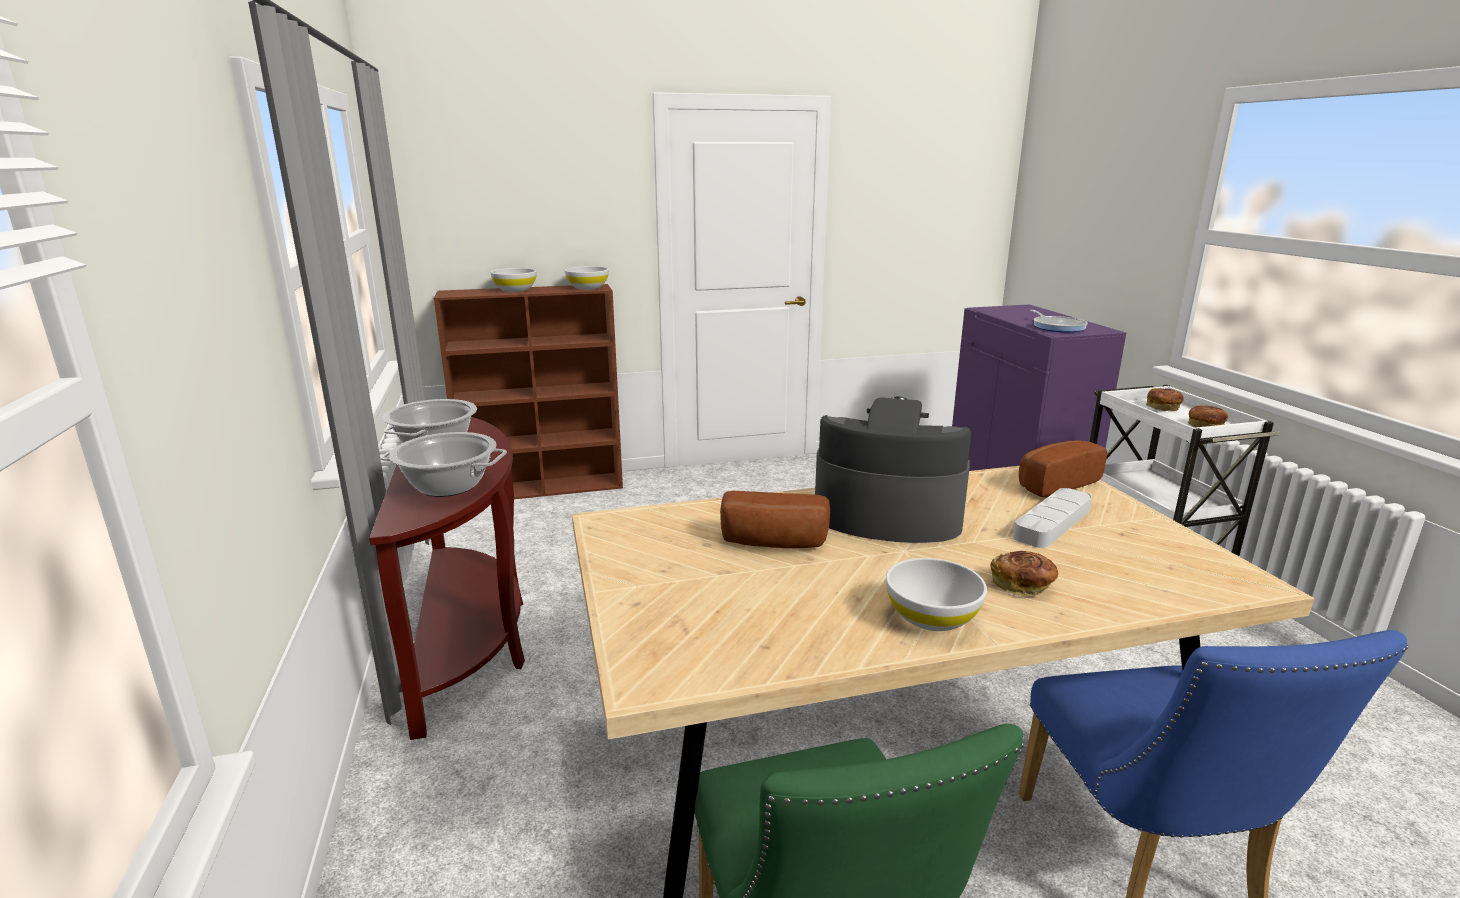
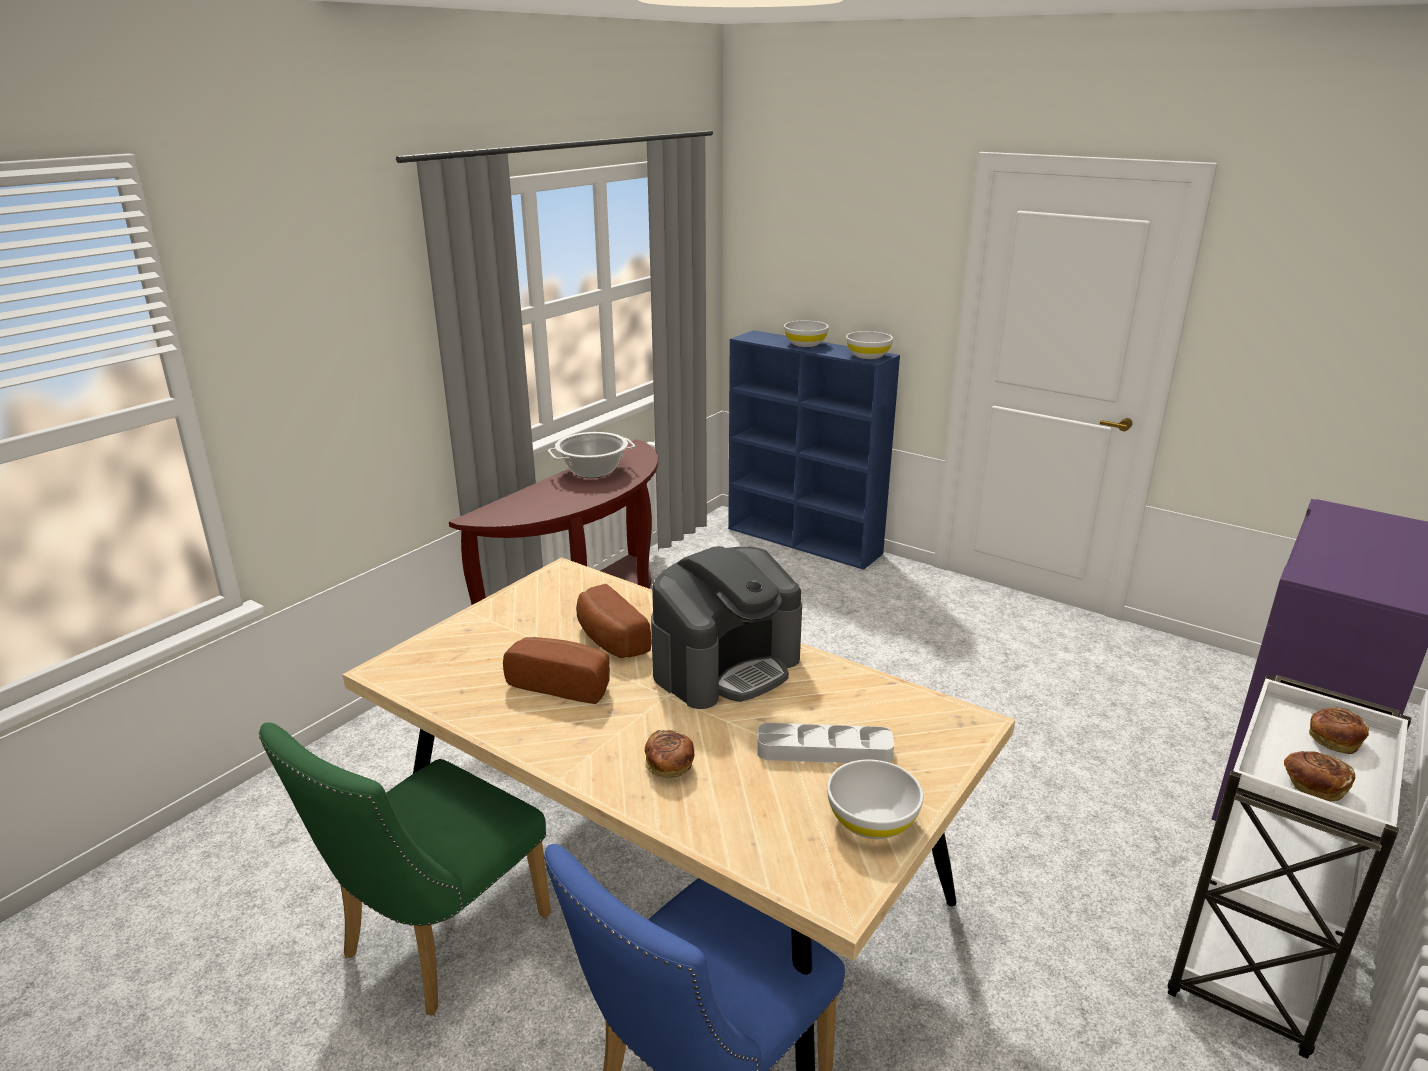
camera: 50 degrees right, 5 degrees up
(449, 486) = (540, 505): cooking pot -> none
(545, 488) = (805, 541): brown bookcase -> blue bookcase
(886, 514) = (726, 666): coffee machine -> coffee machine turned 75 degrees clockwise
(932, 616) = (570, 740): white bowl -> white bowl (872, 820)
(1054, 483) = (931, 727): bread -> bread (563, 683)
(1057, 327) = (1347, 570): frying pan -> none

